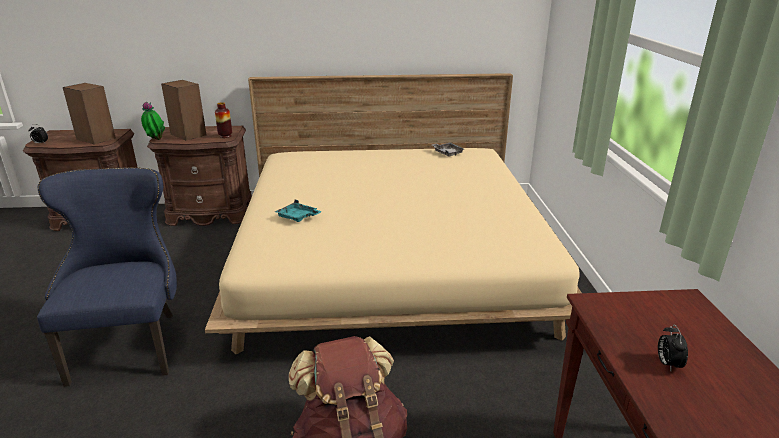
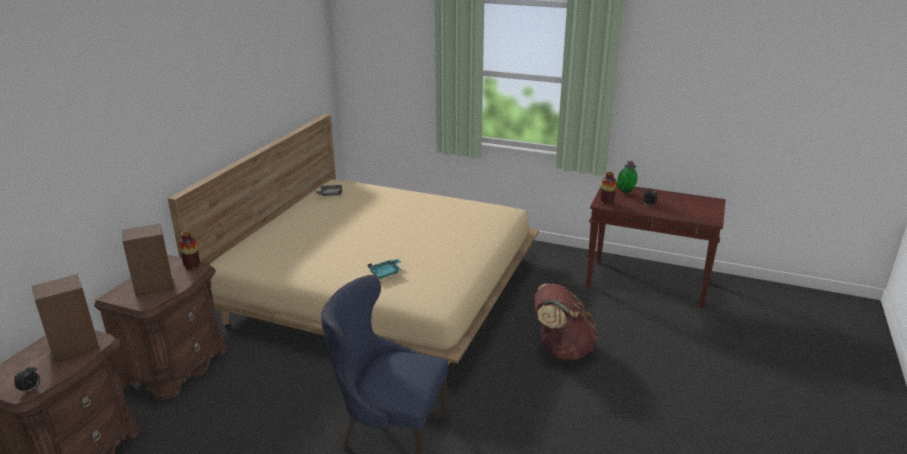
camera: 65 degrees left, 0 degrees up
(155, 140) = (143, 307): potted plant -> potted plant (625, 194)
(605, 308) = (606, 203): none -> vase

